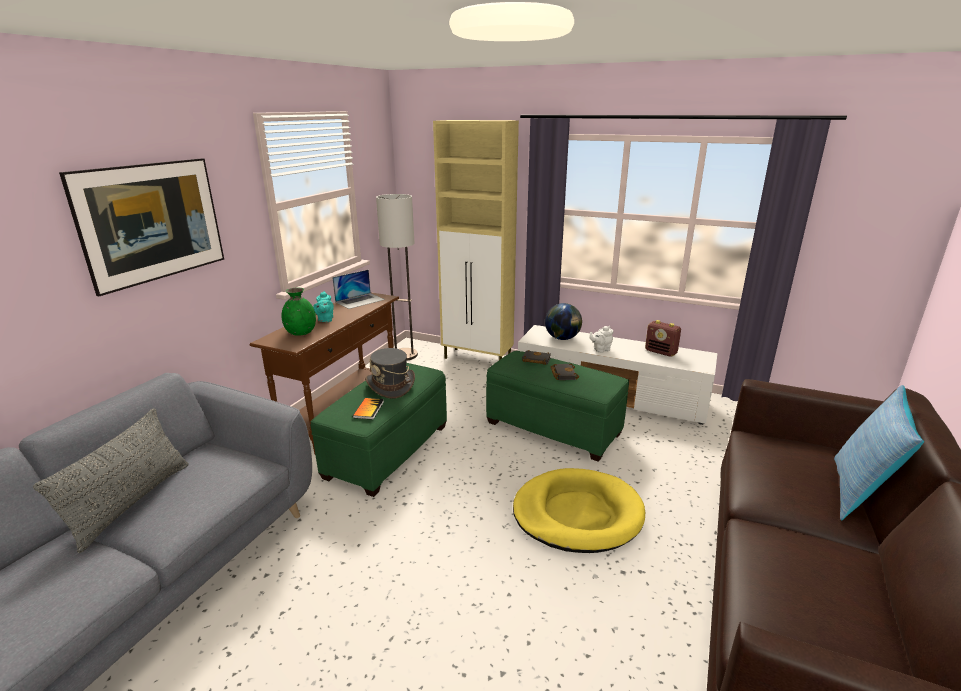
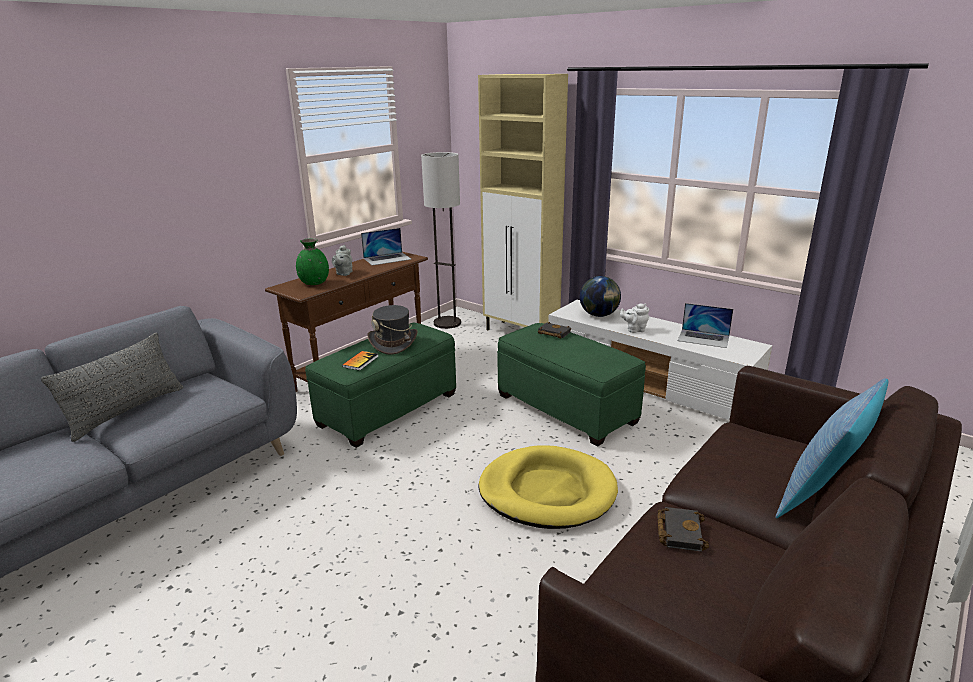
camera: 15 degrees right, 0 degrees up
(159, 249) = (183, 193): picture -> none
(325, 320) = (343, 273): turquoise teapot -> grey teapot
(563, 374) = (573, 349): black book -> black book (679, 531)
(661, 352) = (703, 338): radio -> laptop

